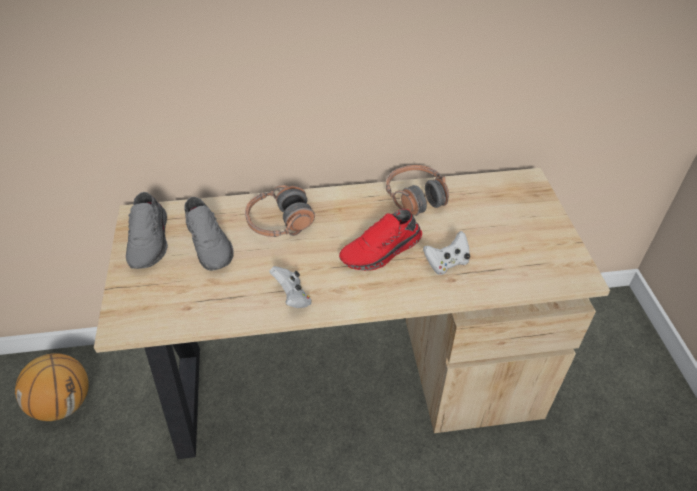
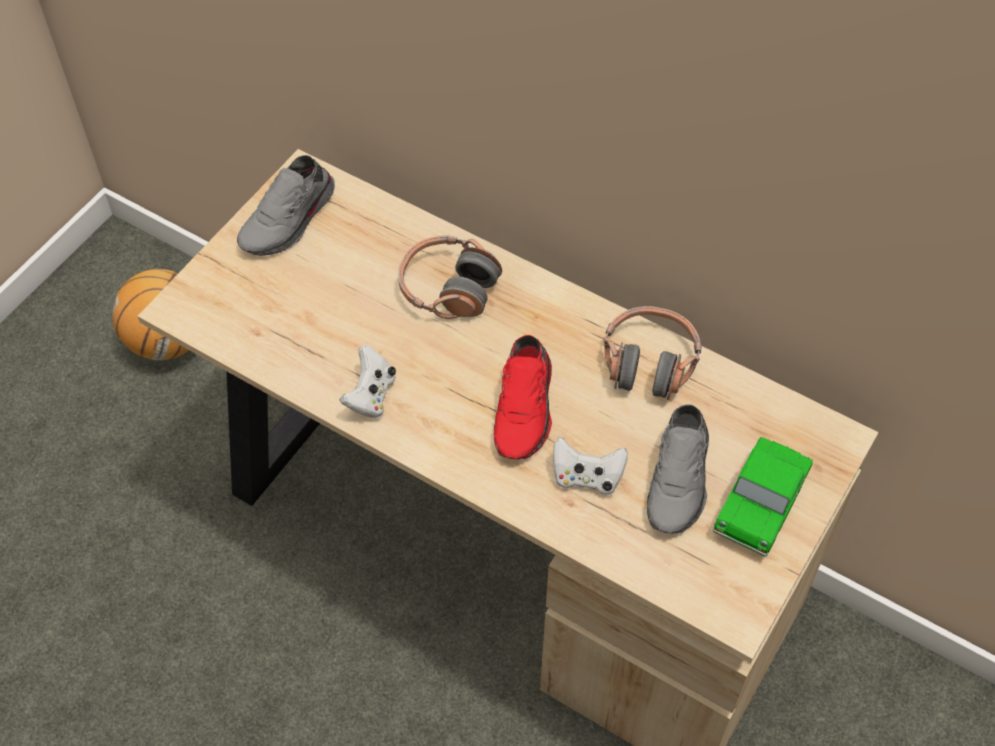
camera: 40 degrees right, 10 degrees up
(210, 243) = (348, 266): grey shoe -> grey shoe (680, 479)
(382, 252) = (526, 408): red shoe -> red shoe turned 90 degrees counterclockwise
(533, 225) = (760, 505): none -> toy car

